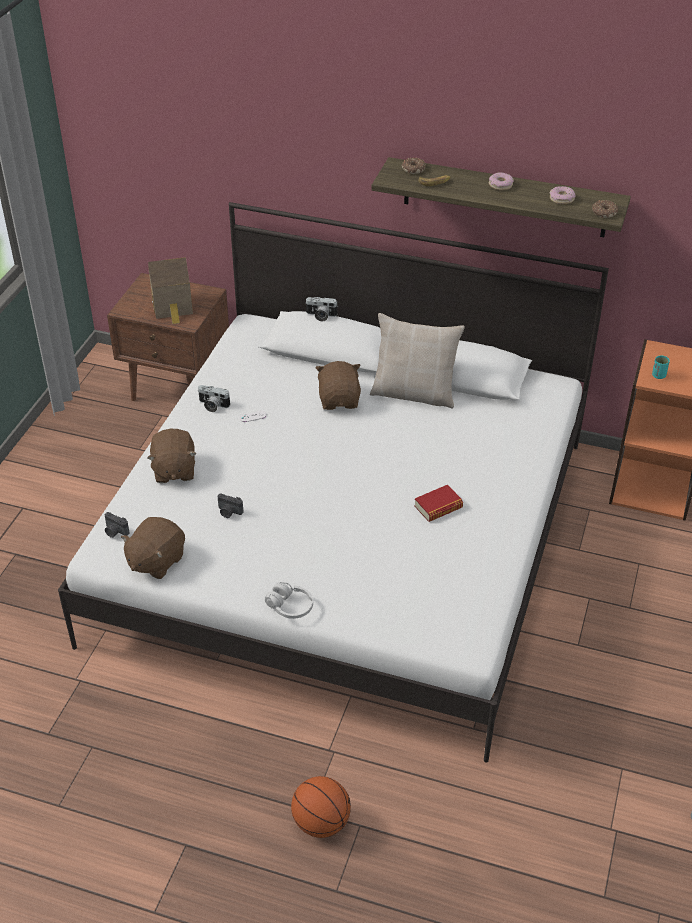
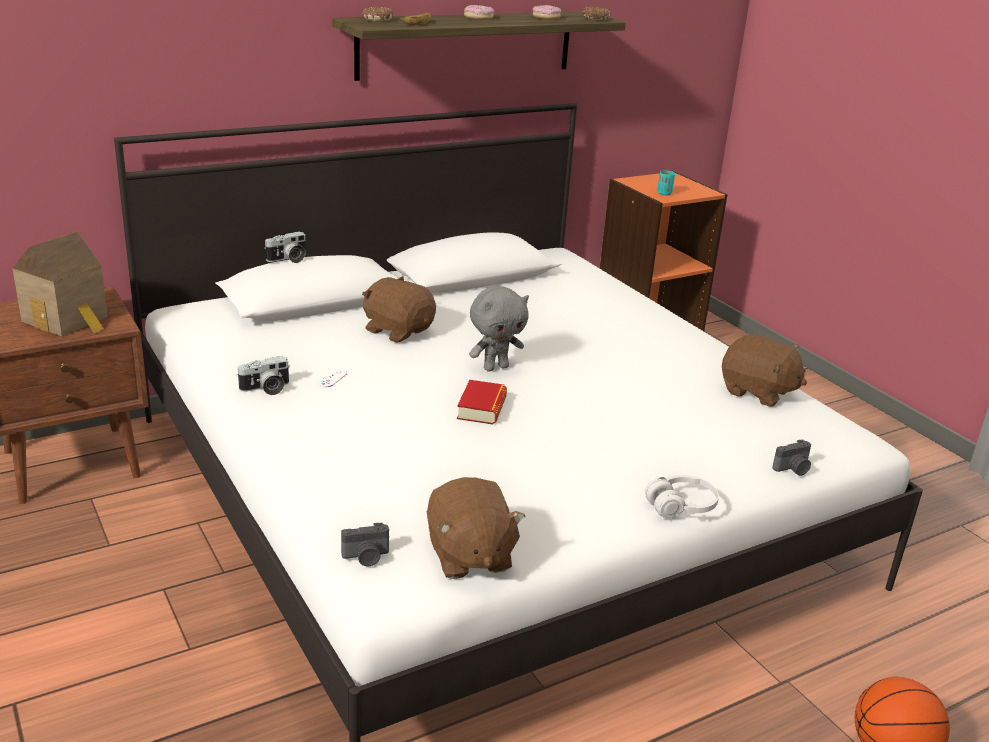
camera: 50 degrees left, 15 degrees down
(174, 470) = (327, 463): brown plush toy -> brown plush toy (757, 392)
(229, 512) = (468, 463): camera -> camera (793, 469)
(348, 459) = (495, 367): none -> grey plush toy
(414, 393) = (457, 299): beige pillow -> none
(438, 507) = (638, 364): book -> book (482, 408)

